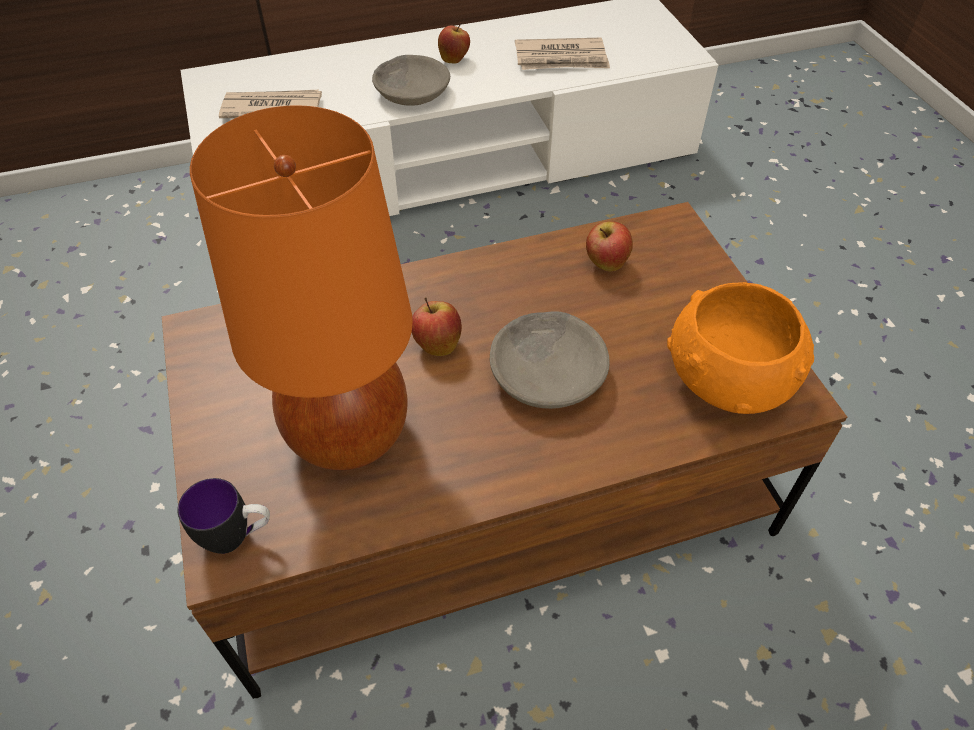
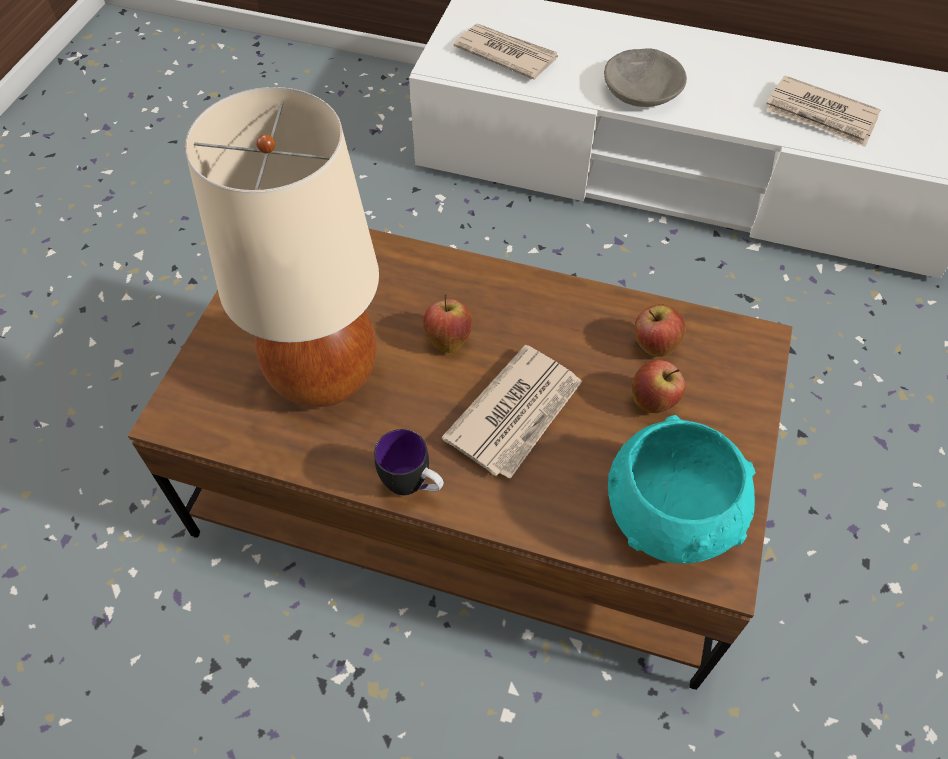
camera: 35 degrees right, 5 degrees up
(237, 537) = (192, 407): mug -> mug (413, 486)
(348, 432) = (324, 373): orange table lamp -> beige table lamp
(454, 59) = (710, 72): apple -> apple (653, 401)
(548, 371) = (517, 414): grey bowl -> newspaper
(728, 378) = (671, 513): orange bowl -> turquoise bowl

